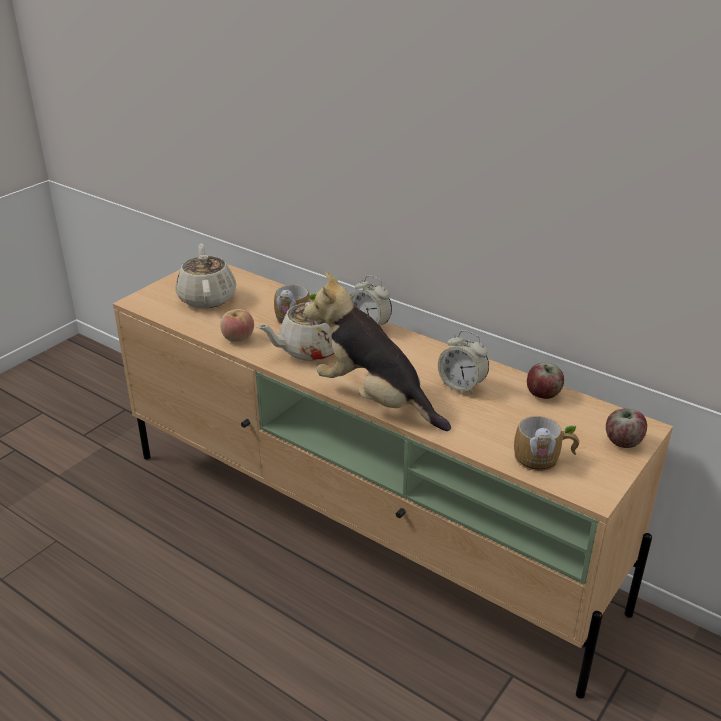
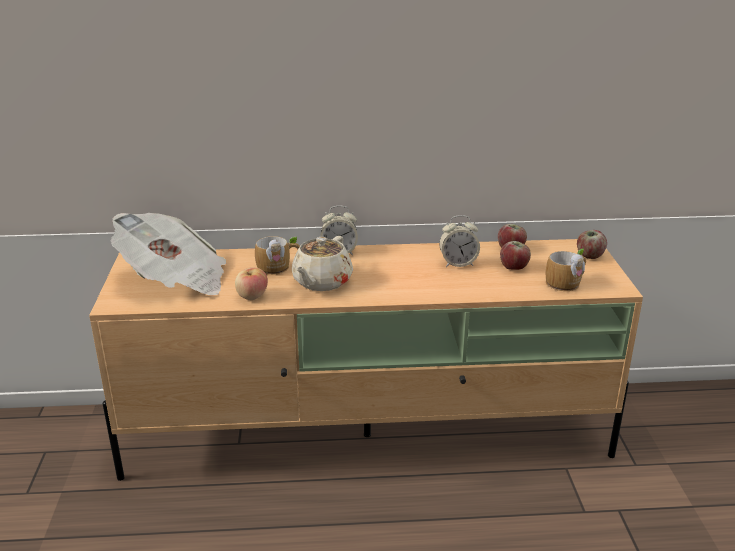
camera: 40 degrees left, 5 degrees down
(207, 298) = (175, 279): beige teapot -> newspaper
(375, 400) = (419, 294): plush toy -> none
(512, 416) = (514, 267): none -> apple

